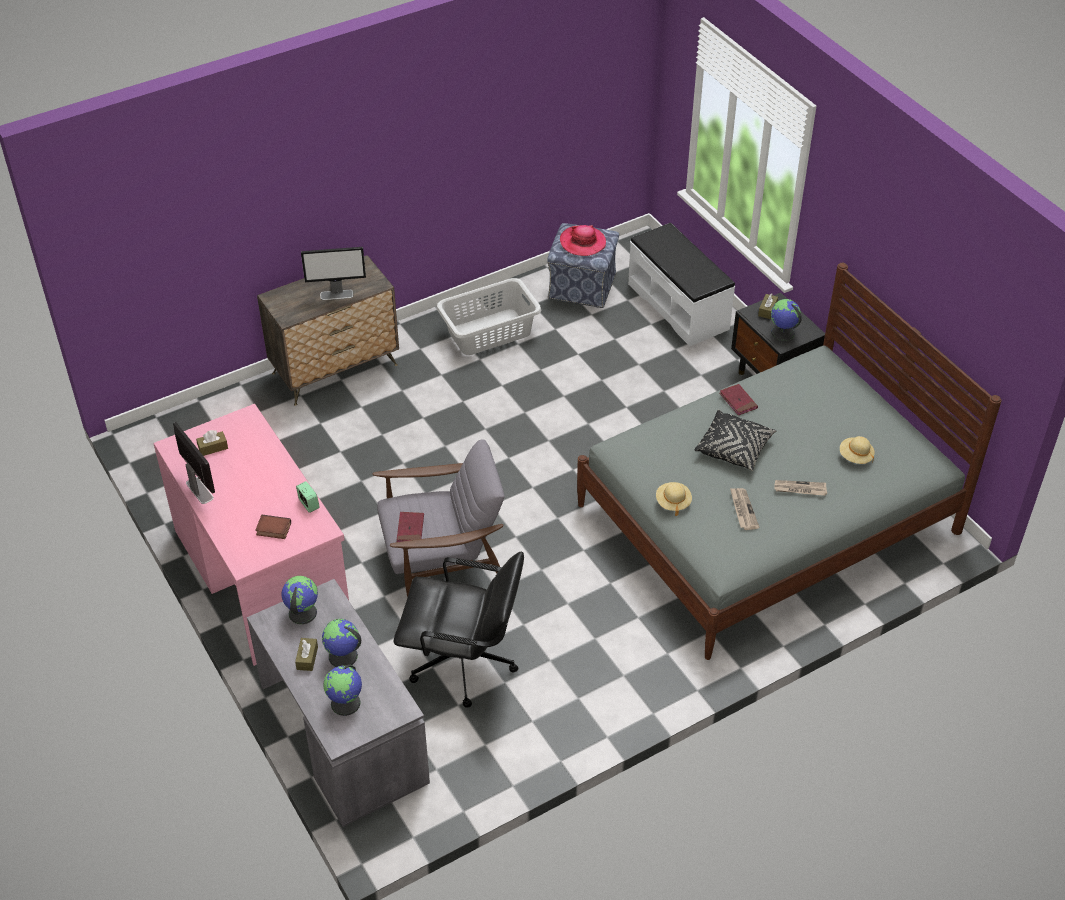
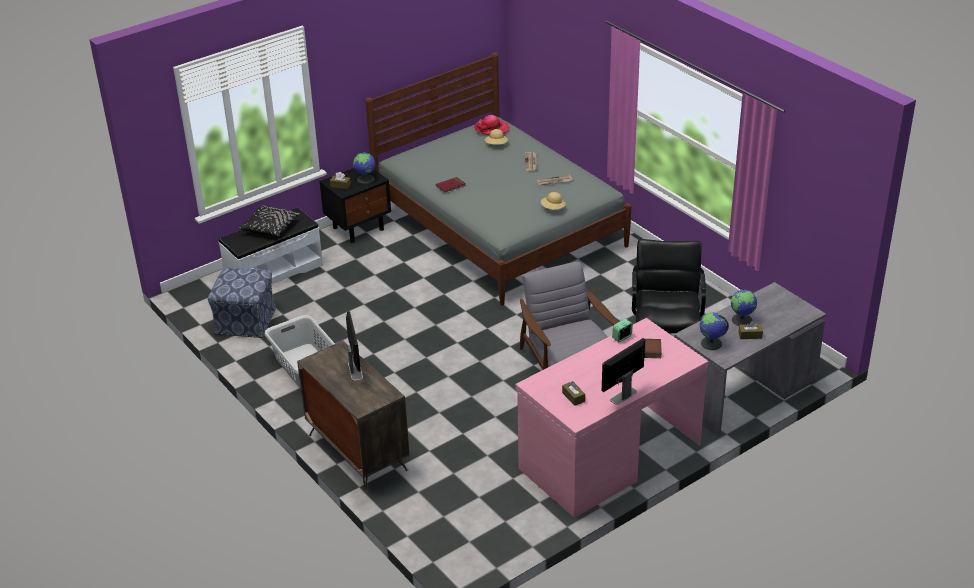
camera: 95 degrees left, 10 degrees down
(346, 703) = (779, 313): globe -> none
(410, 529) = (584, 339): red book -> none
(582, 242) = (241, 281): hat -> hat (491, 129)
(734, 448) = (498, 186): black pillow -> black pillow (270, 228)

